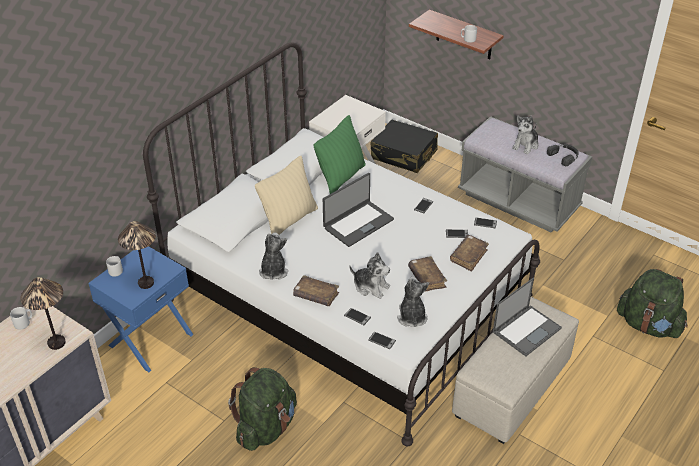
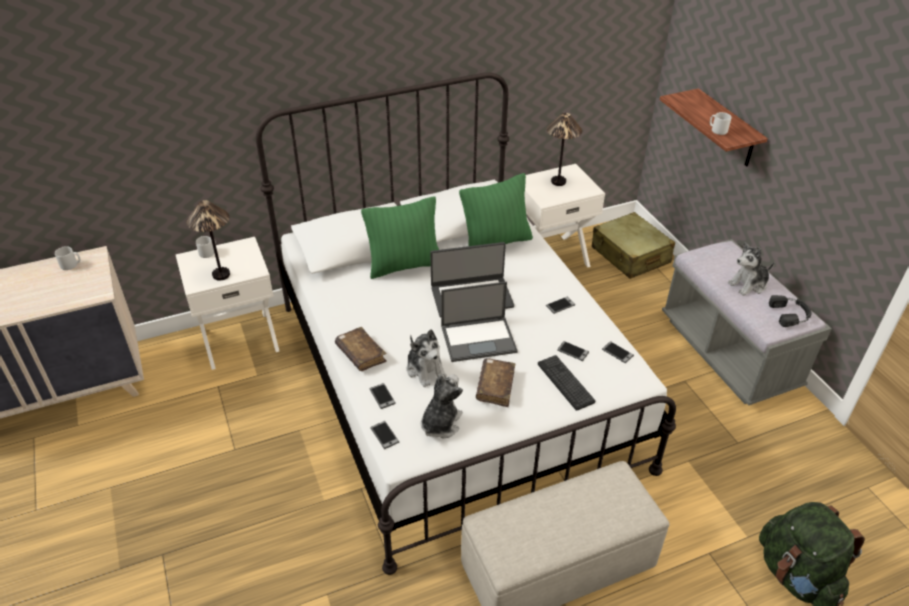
camera: 30 degrees right, 0 degrees up
(57, 343) = (77, 295): table lamp -> table lamp (558, 182)
(150, 339) = (239, 339): blue nightstand -> white nightstand
(266, 427) = (265, 477): green backpack -> none
(273, 271) = (342, 311): plush toy -> none
(289, 220) = (404, 265): beige pillow -> green pillow
(404, 155) = (630, 255): black suitcase -> beige suitcase
(468, 256) = (565, 382): brown book -> keyboard
(527, 330) = (589, 504): laptop -> laptop (479, 338)

